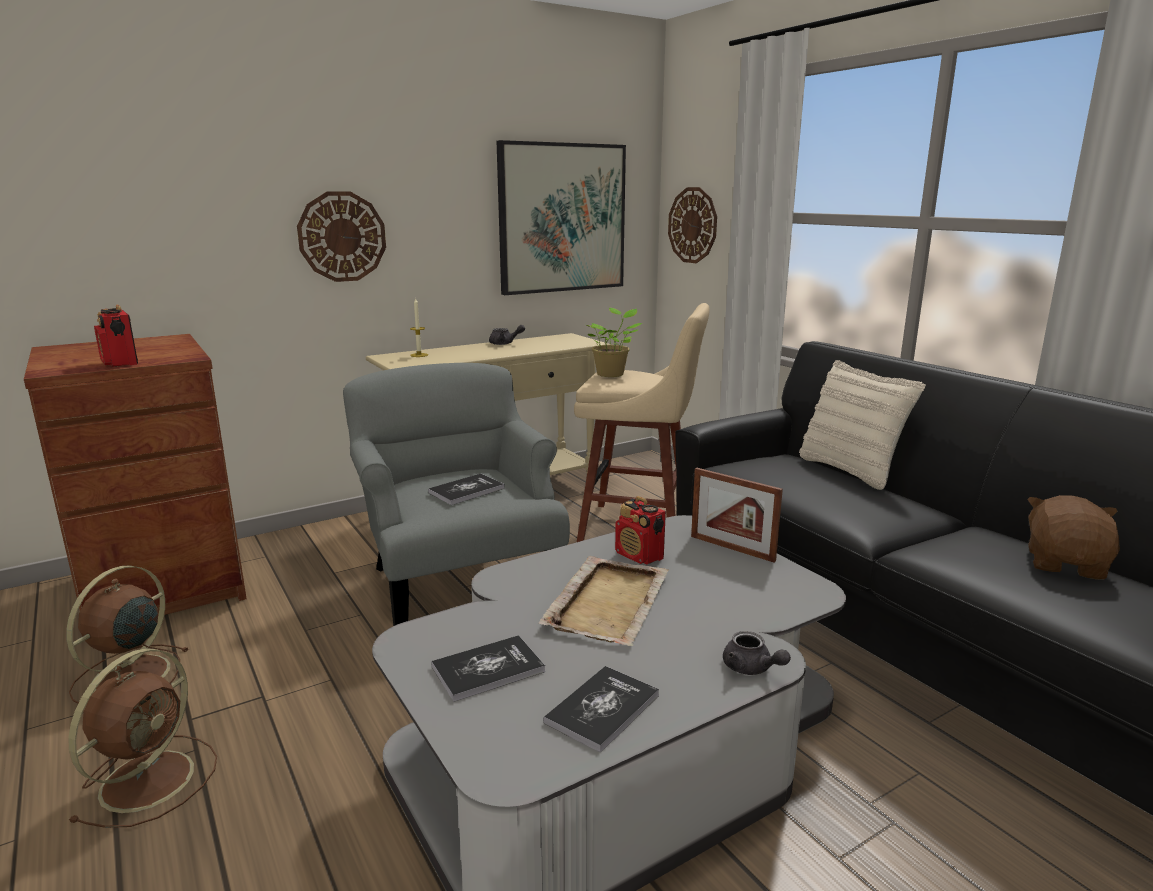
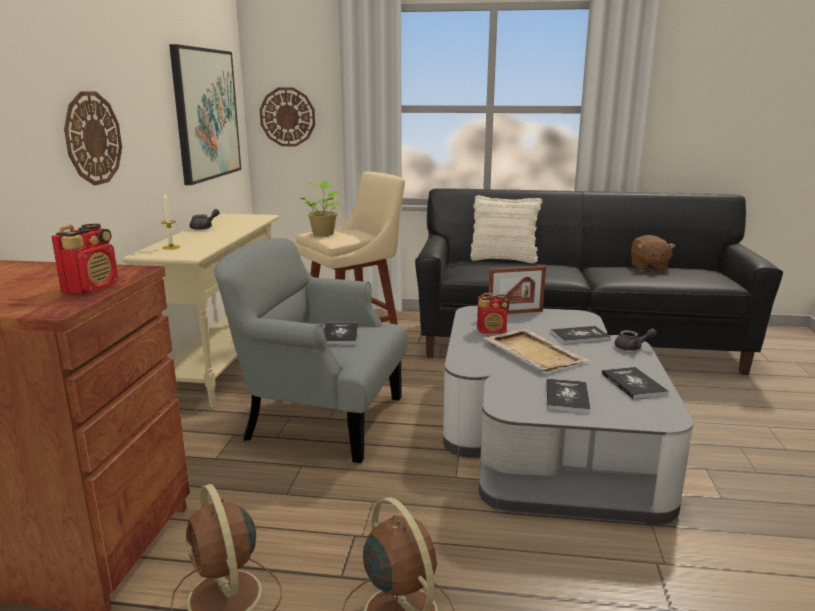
camera: 50 degrees left, 0 degrees up
(120, 363) = (91, 288): radio -> radio turned 75 degrees counterclockwise
(725, 615) = (580, 336): none -> book
(1066, 565) = (648, 268): brown plush toy -> brown plush toy turned 150 degrees counterclockwise

